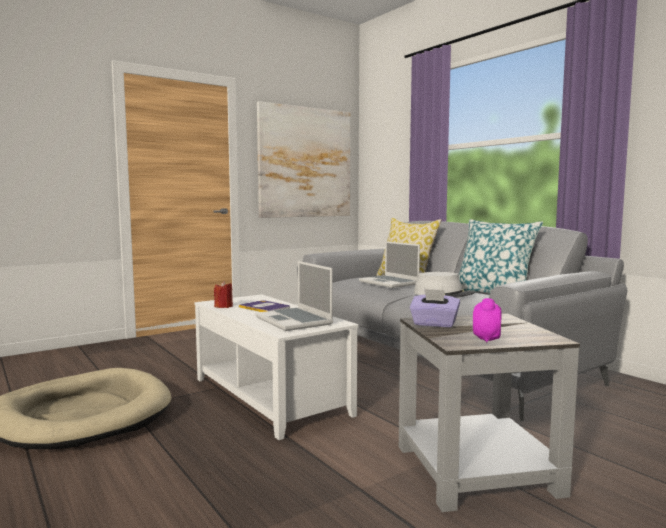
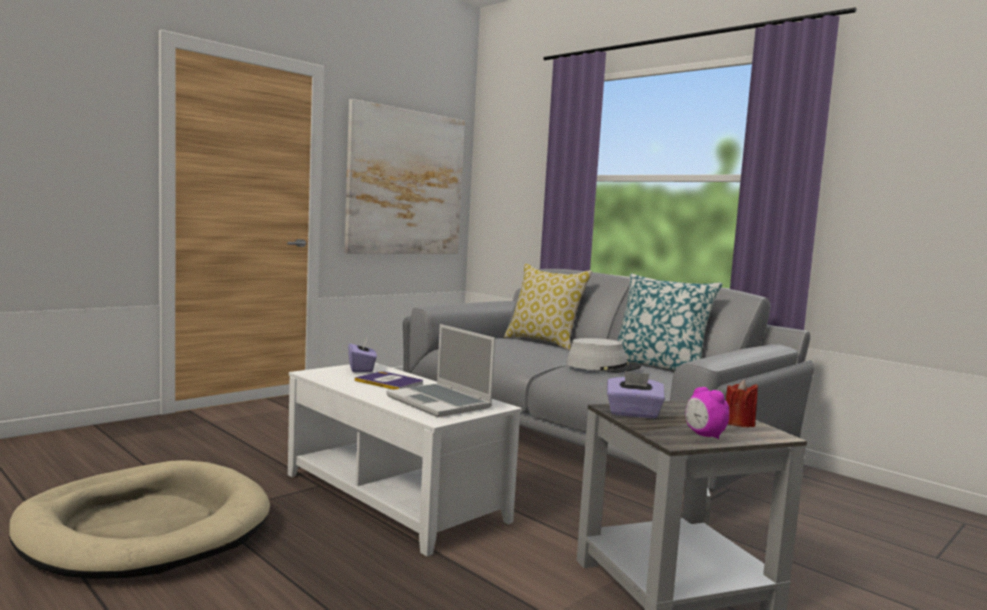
camera: 10 degrees left, 0 degrees up
(224, 306) = (333, 379): red candle -> red candle (739, 423)
(250, 299) = (361, 369): none -> purple tissue box
(390, 283) = (529, 349): laptop -> none
(486, 339) = (704, 435): alarm clock -> alarm clock turned 45 degrees counterclockwise

